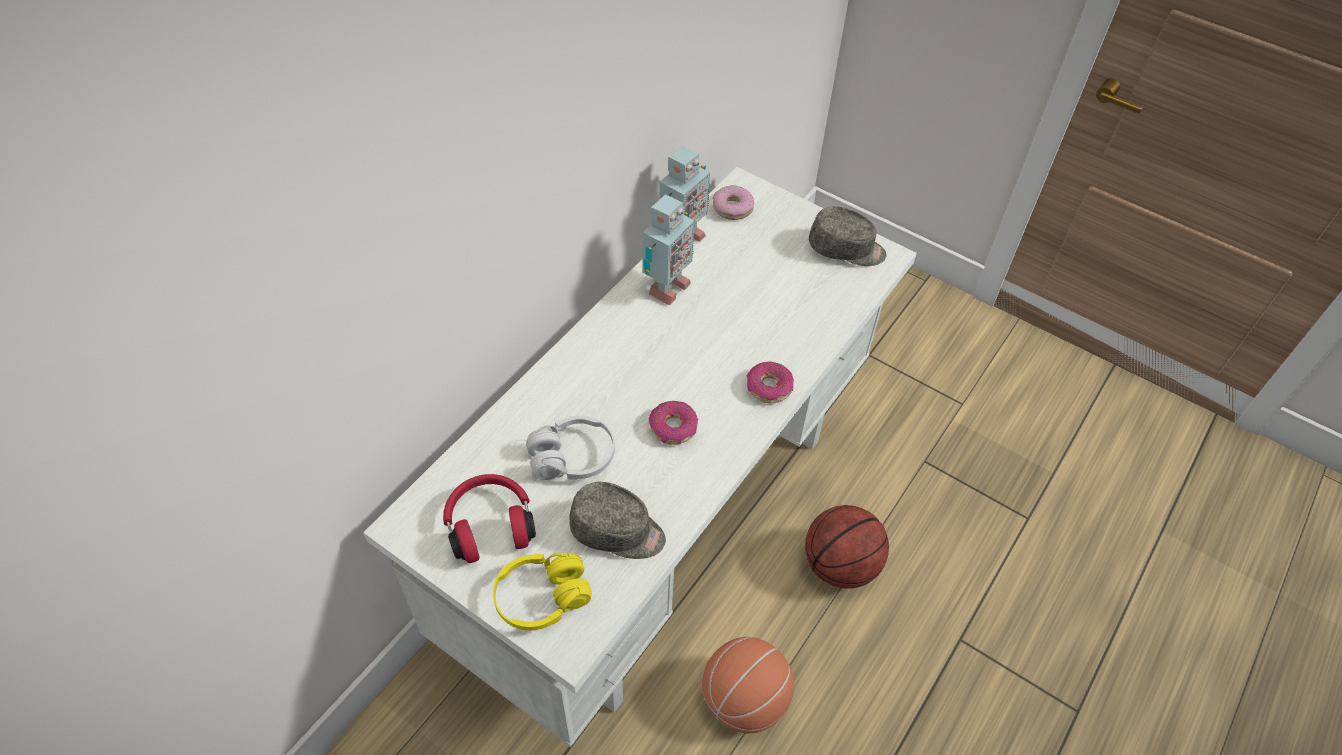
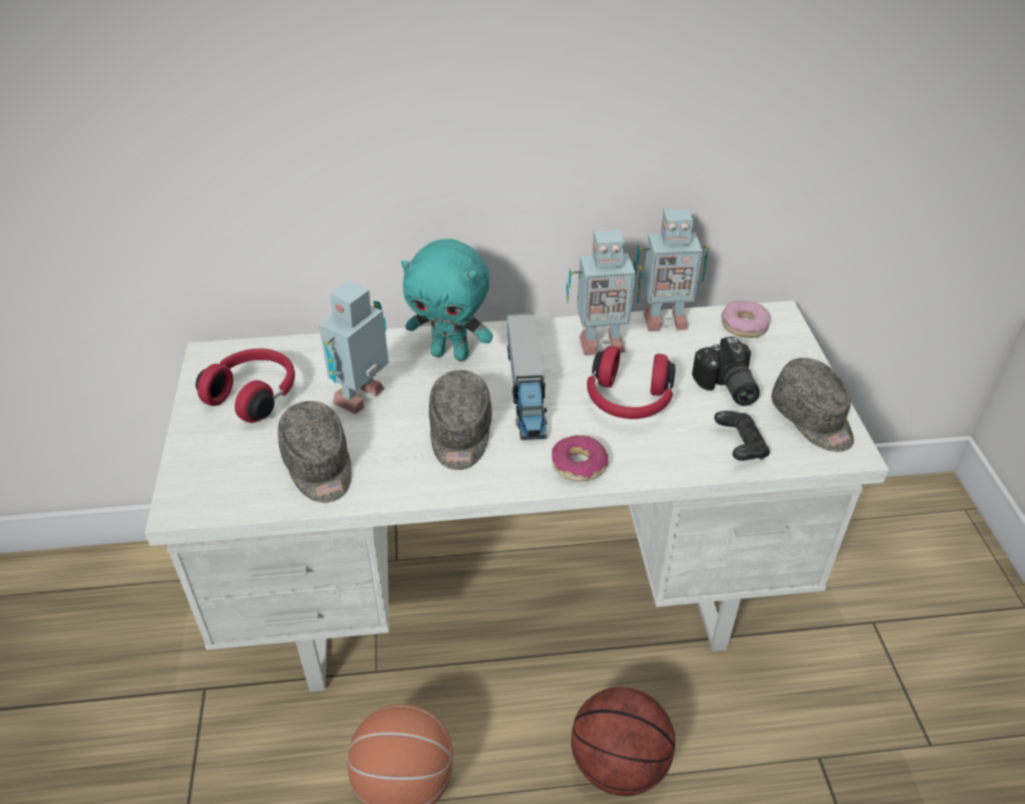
camera: 50 degrees right, 10 degrees down
(542, 597) = (213, 463): yellow headphones -> none
(572, 458) = (363, 398): white headphones -> toy robot
(582, 374) = (451, 354): none -> turquoise plush toy
(669, 361) = (526, 390): none -> toy truck
(673, 428) = (460, 434): donut -> grey cap
(738, 318) = (628, 401): none -> red headphones
(778, 263) = (726, 388): none -> camera
(834, 299) = (740, 447): none -> black game controller

